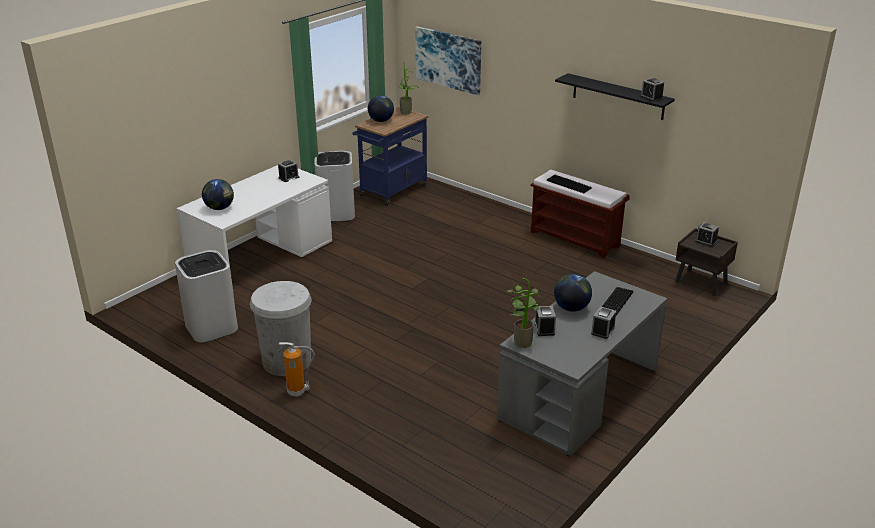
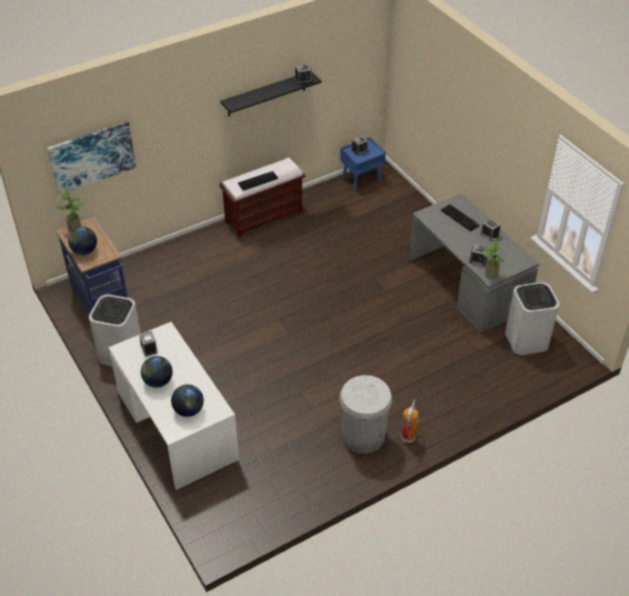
camera: 70 degrees left, 15 degrees up
(211, 327) = (287, 482): white trash can -> white trash can (526, 340)
(571, 308) = (457, 239): globe -> globe (158, 381)
(701, 283) = (361, 178): brown nightstand -> blue nightstand

